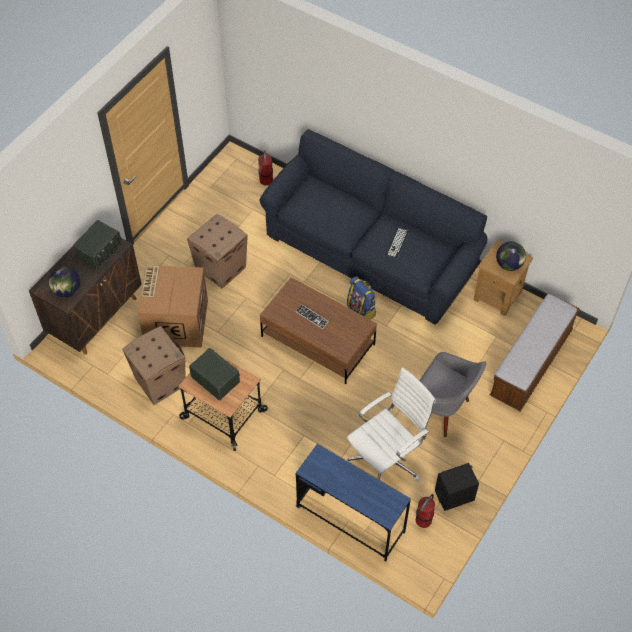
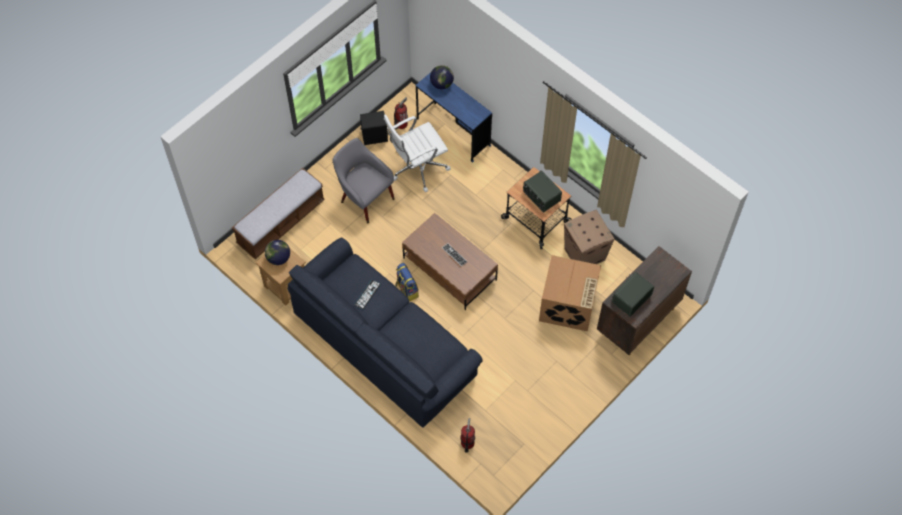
camera: 170 degrees left, 5 degrees up
(67, 291) = (659, 265): globe -> globe (442, 84)
(221, 268) = (523, 351): cardboard box -> none

